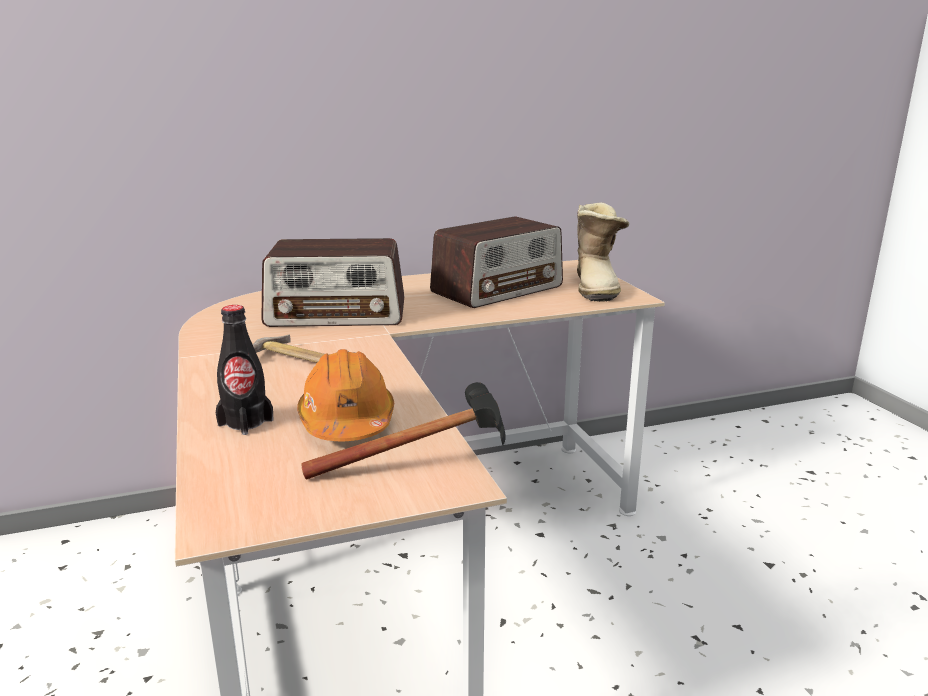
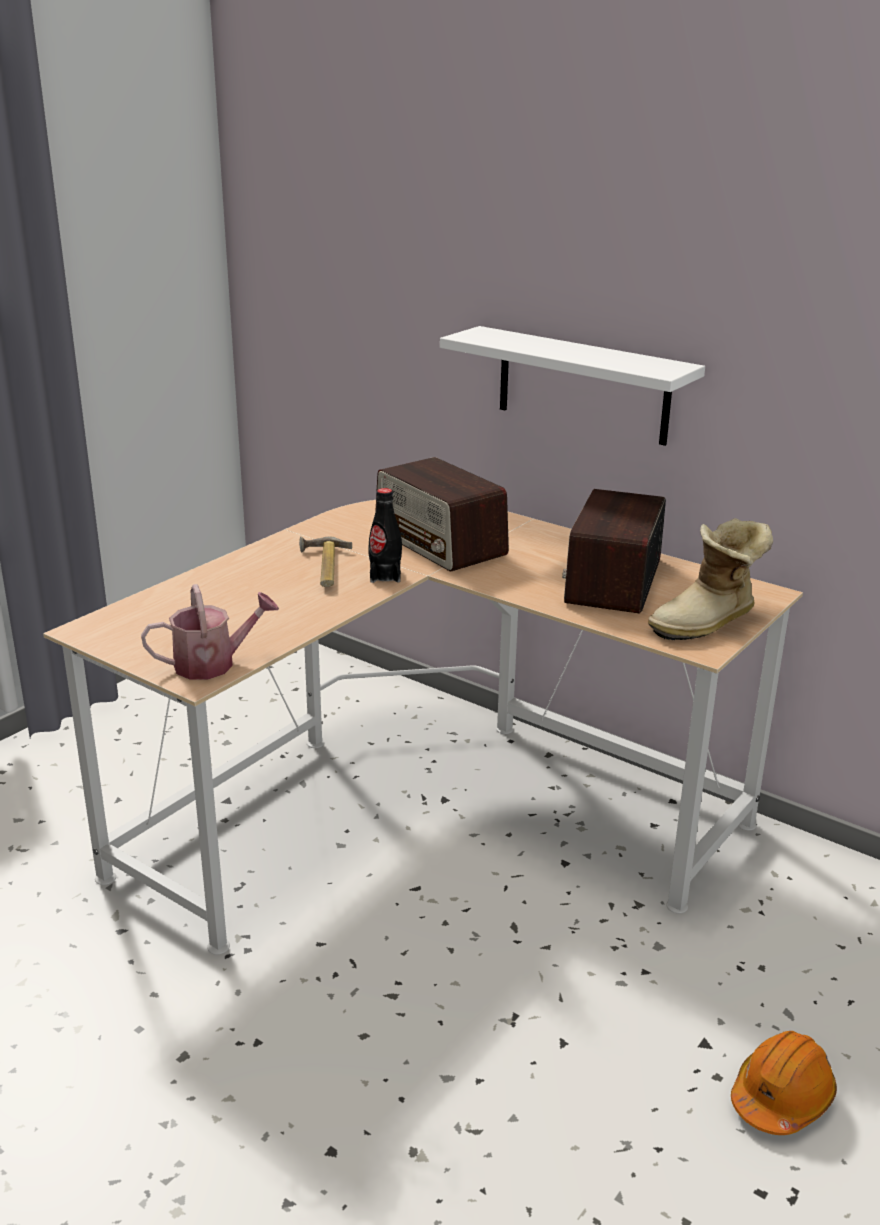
camera: 55 degrees right, 5 degrees up
(245, 422) = (210, 588): black bottle -> black bottle (385, 576)
(347, 421) = (247, 616): orange hard hat -> orange hard hat (781, 1097)
(379, 144) = (583, 385): none -> white shelf
(431, 465) = (213, 664): hammer -> watering can
(498, 289) = (613, 581): radio -> radio turned 90 degrees clockwise

